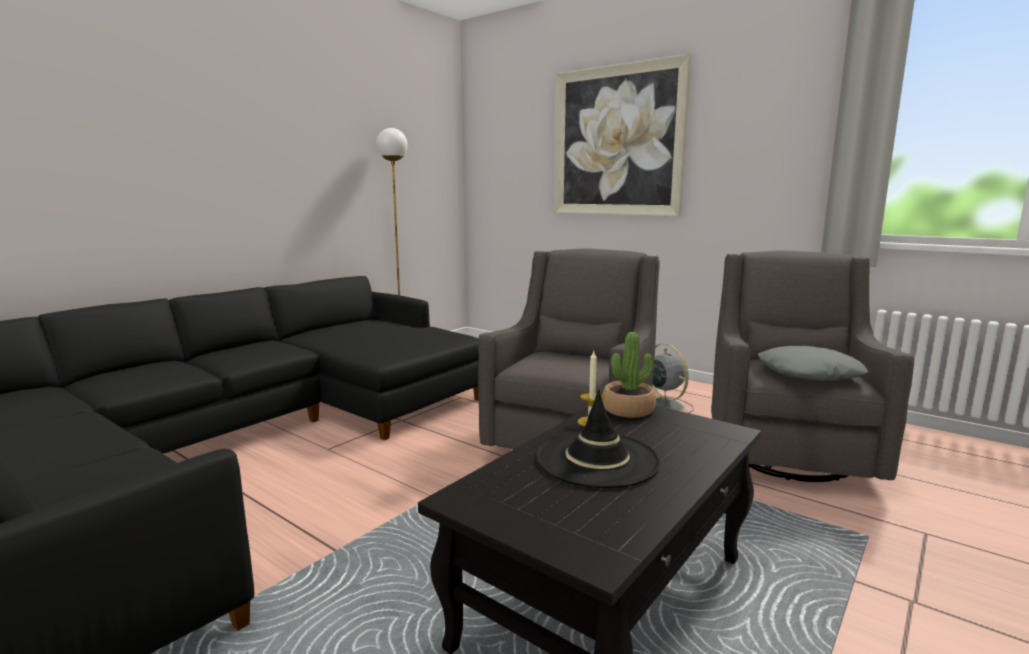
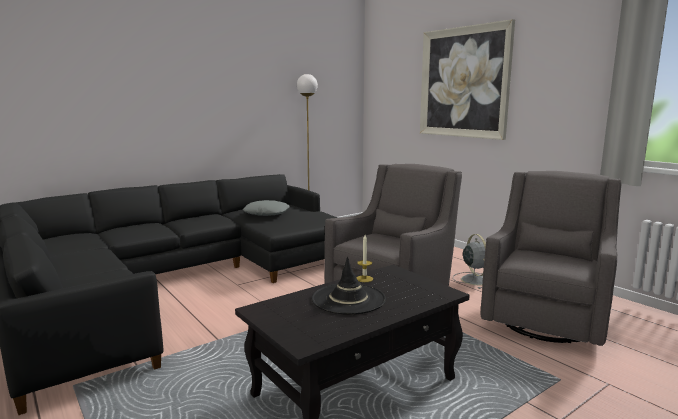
camera: 15 degrees right, 0 degrees up
(628, 409) = (394, 274): potted plant -> none
(808, 373) = (549, 262): grey pillow -> grey pillow (267, 213)

